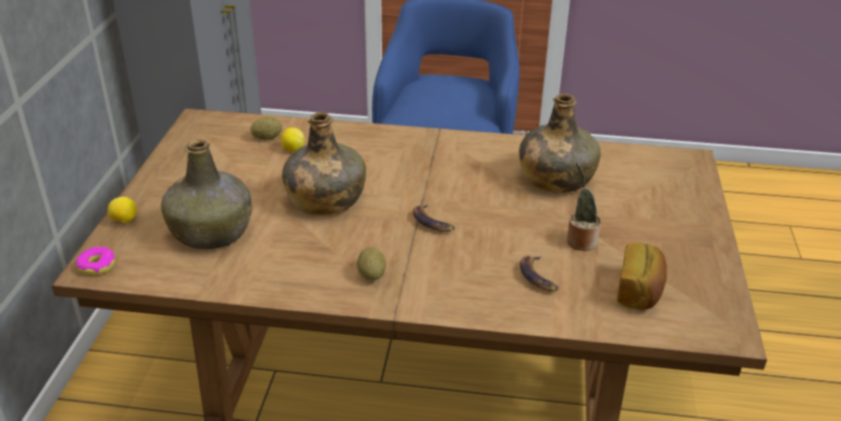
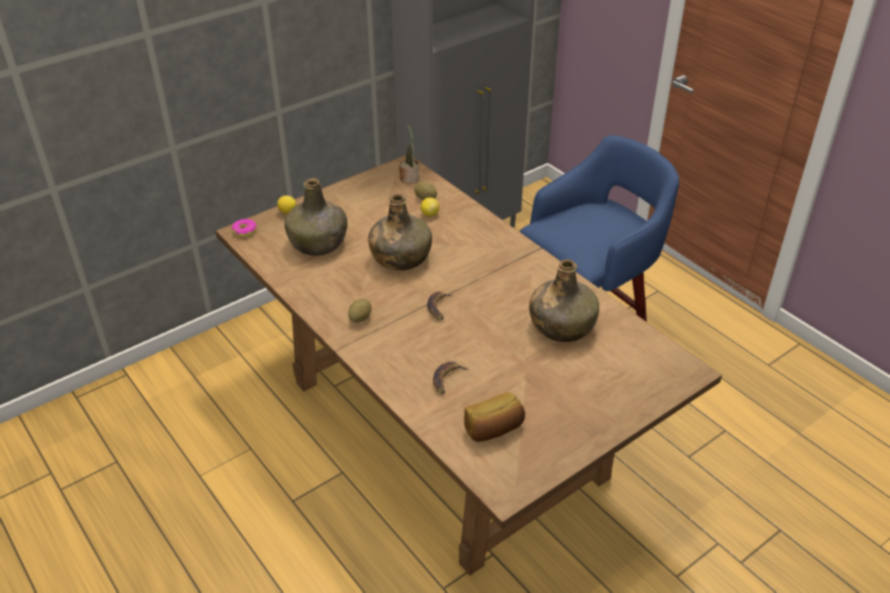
camera: 45 degrees right, 5 degrees up
(580, 240) = (509, 375): potted plant -> potted plant (409, 177)

